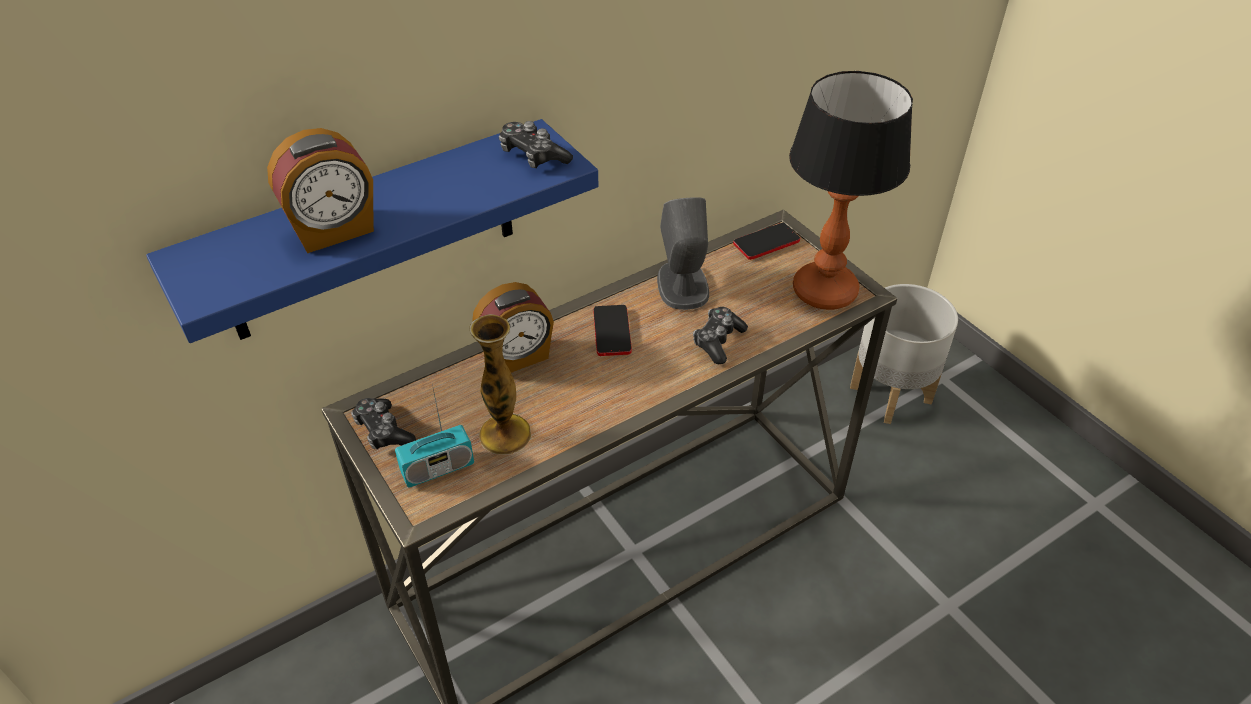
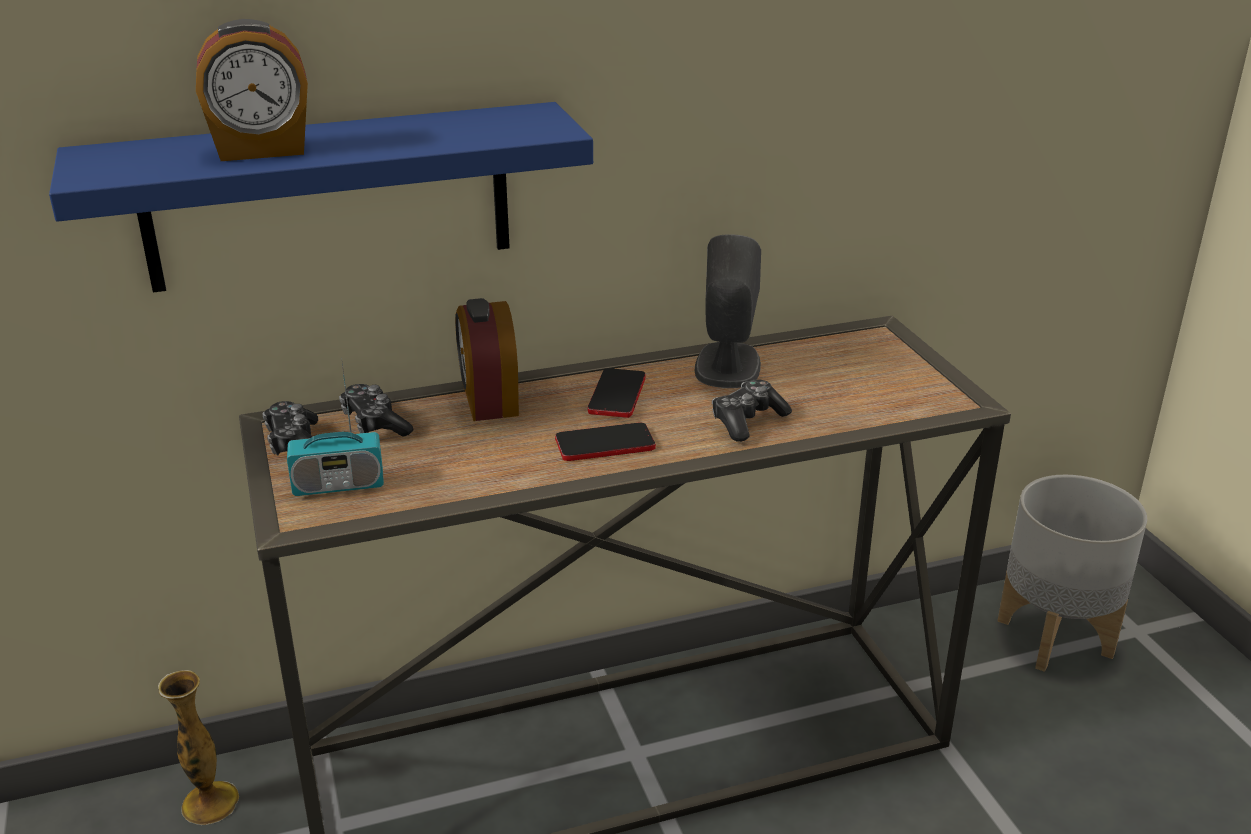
camera: 15 degrees right, 15 degrees down
(505, 434) = (436, 468): vase -> vase (210, 803)
(517, 357) = (489, 402): alarm clock -> alarm clock turned 90 degrees clockwise
(533, 156) = (524, 123): game controller -> game controller (375, 423)
(766, 242) = (855, 341): phone -> phone (605, 444)
(826, 292) = (913, 395): table lamp -> none

